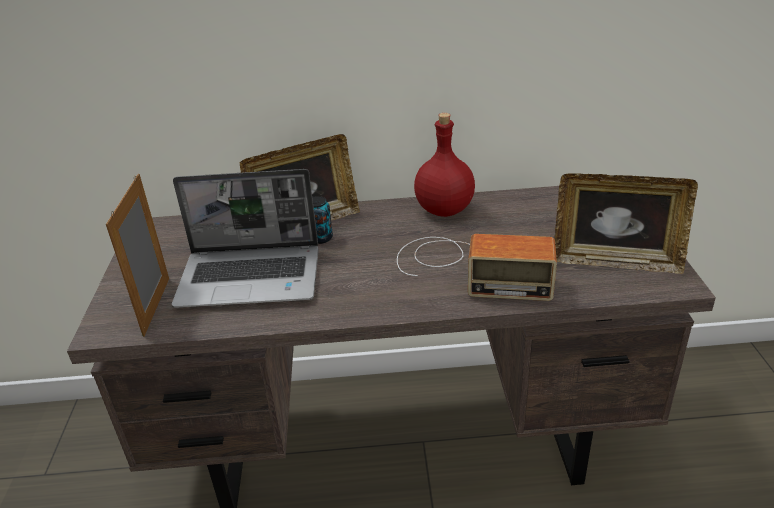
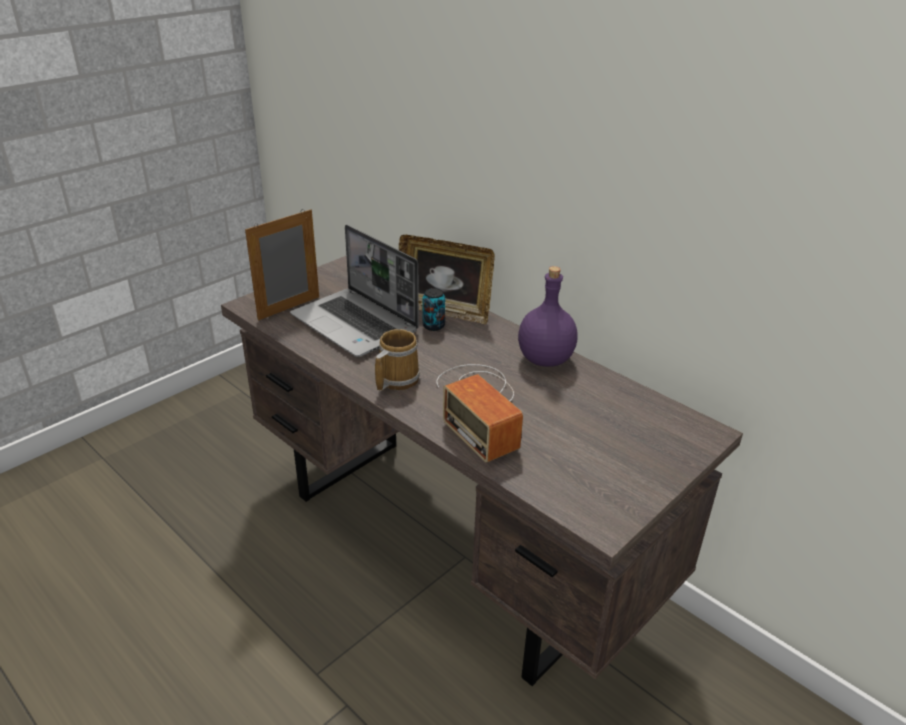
camera: 45 degrees right, 0 degrees up
(372, 295) = (395, 379): none -> mug
(445, 210) = (544, 360): red bottle -> purple bottle
(615, 261) = (590, 477): picture frame -> none

